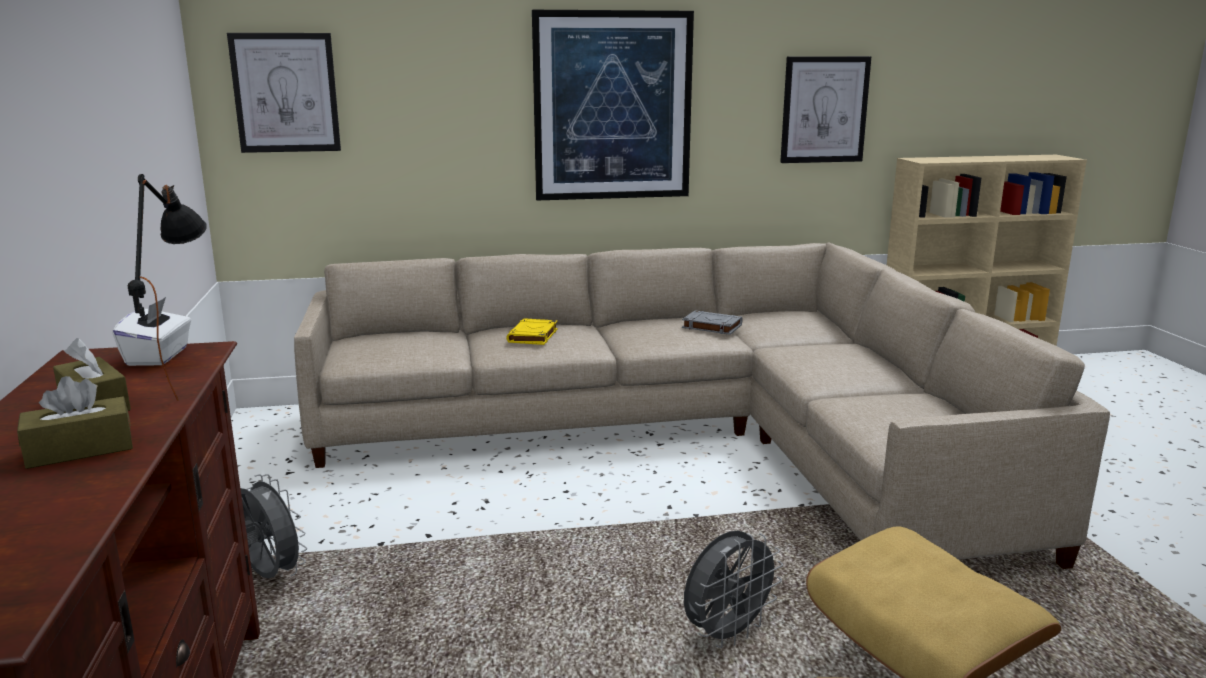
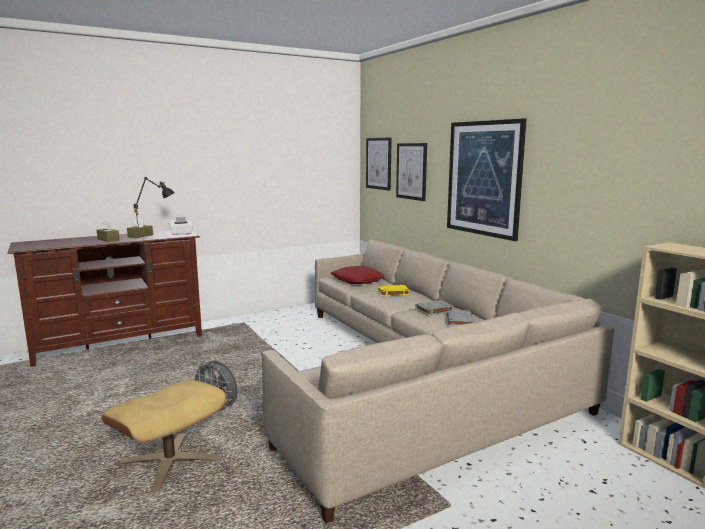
camera: 70 degrees right, 5 degrees down
(269, 576) = (236, 329): grey fan -> none
(412, 346) = (357, 280): none -> red pillow
(652, 330) = (433, 310): none -> grey book
(824, 110) = (612, 192): picture -> picture (411, 171)

